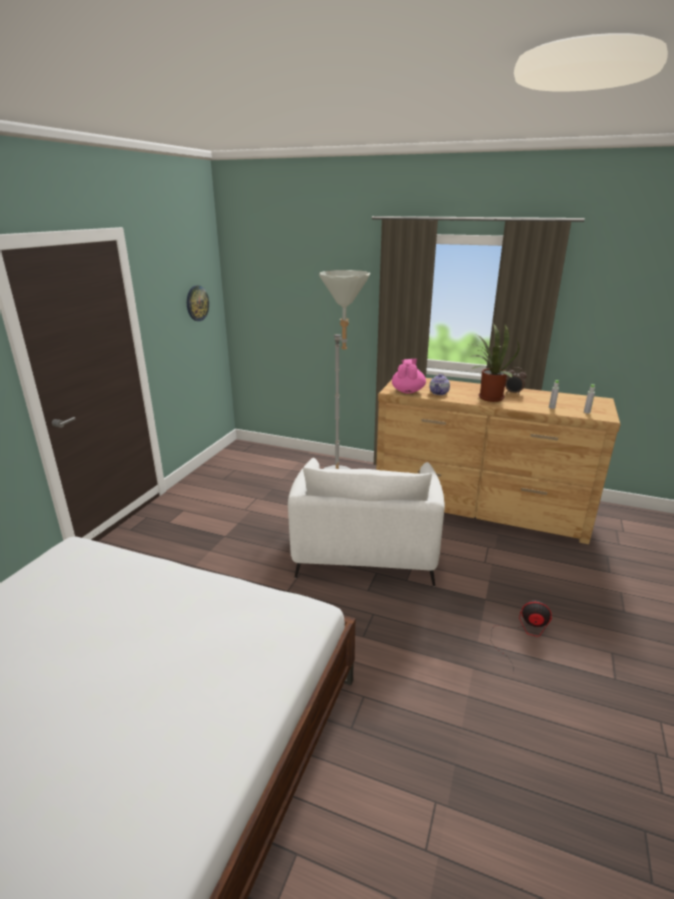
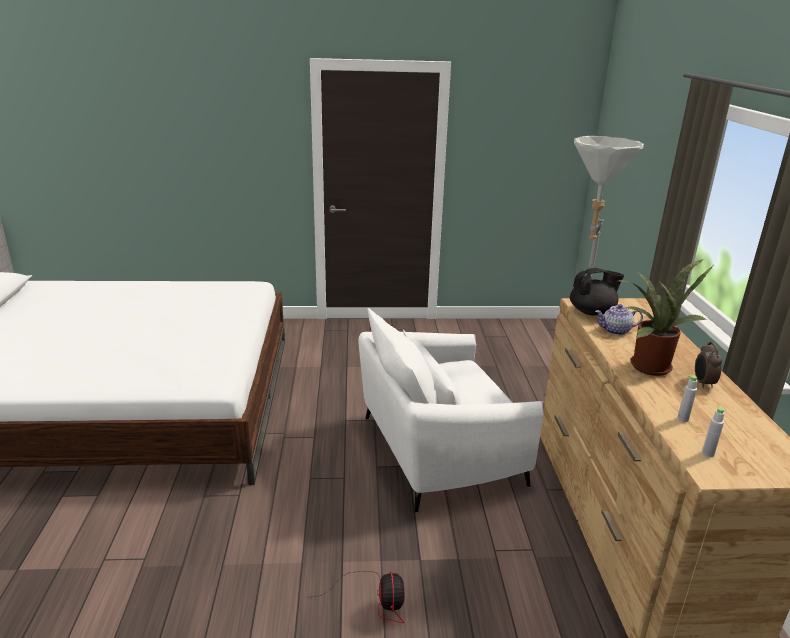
camera: 65 degrees right, 0 degrees up
(197, 303) = (540, 150): wall clock -> none
(408, 391) = (592, 312): pink teapot -> black teapot

